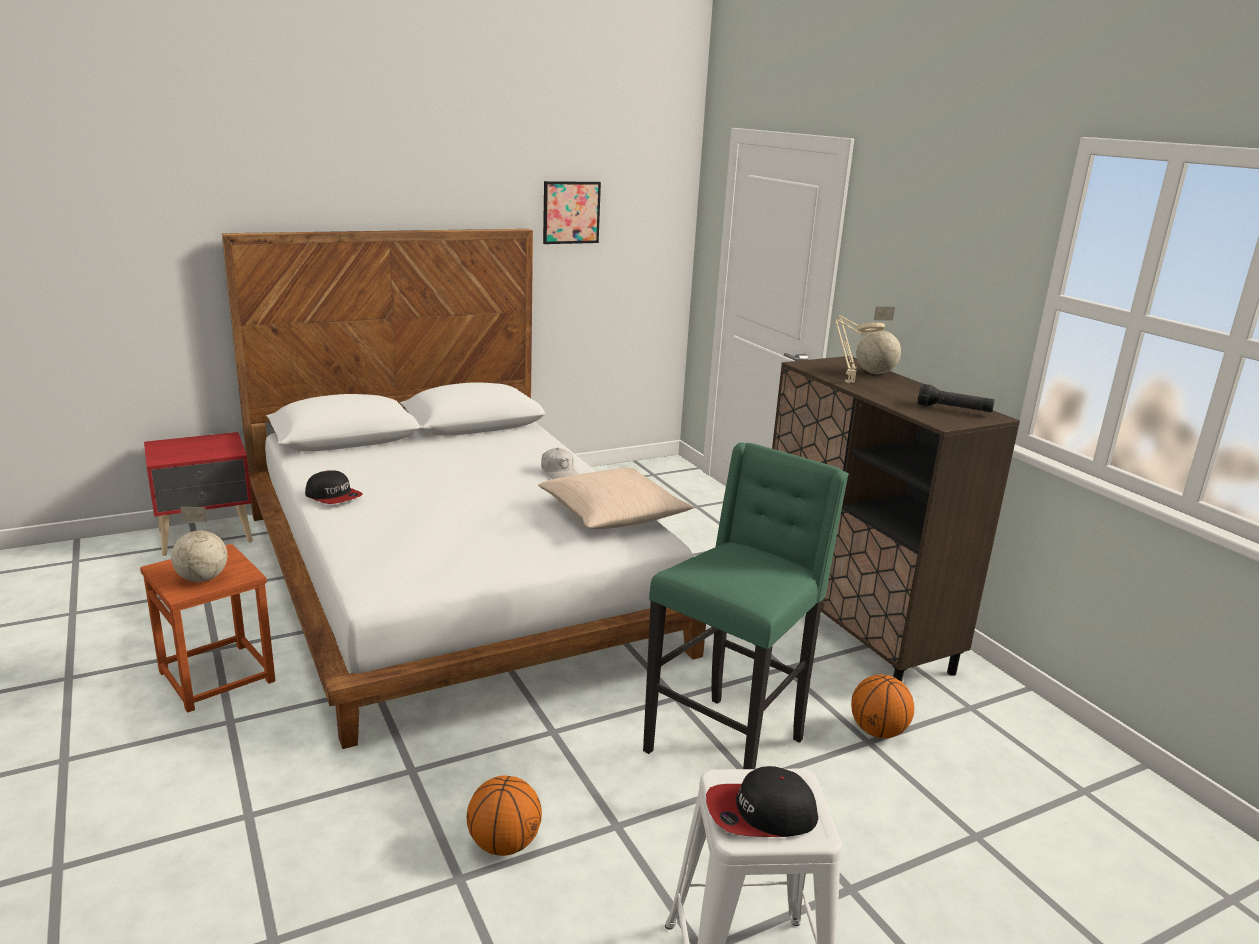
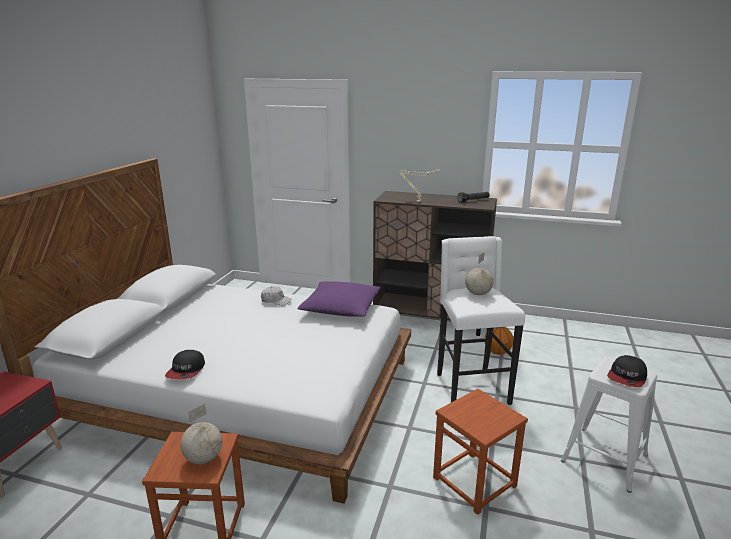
camera: 45 degrees left, 0 degrees up
(333, 496) = (186, 370): cap -> cap turned 105 degrees clockwise
(504, 844) = (475, 481): basketball -> brown stool
(571, 212) = (167, 143): picture -> none
(612, 514) = (341, 308): beige pillow -> purple pillow
(728, 745) = (470, 388): green stool -> white stool
(875, 373) = (414, 195): globe -> globe (478, 294)

